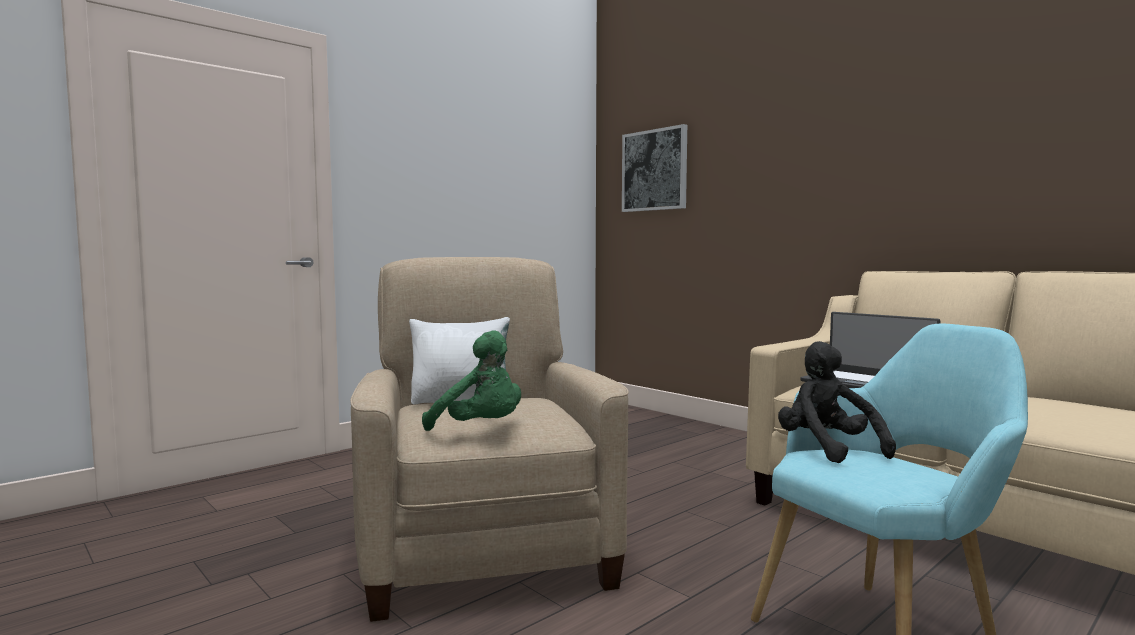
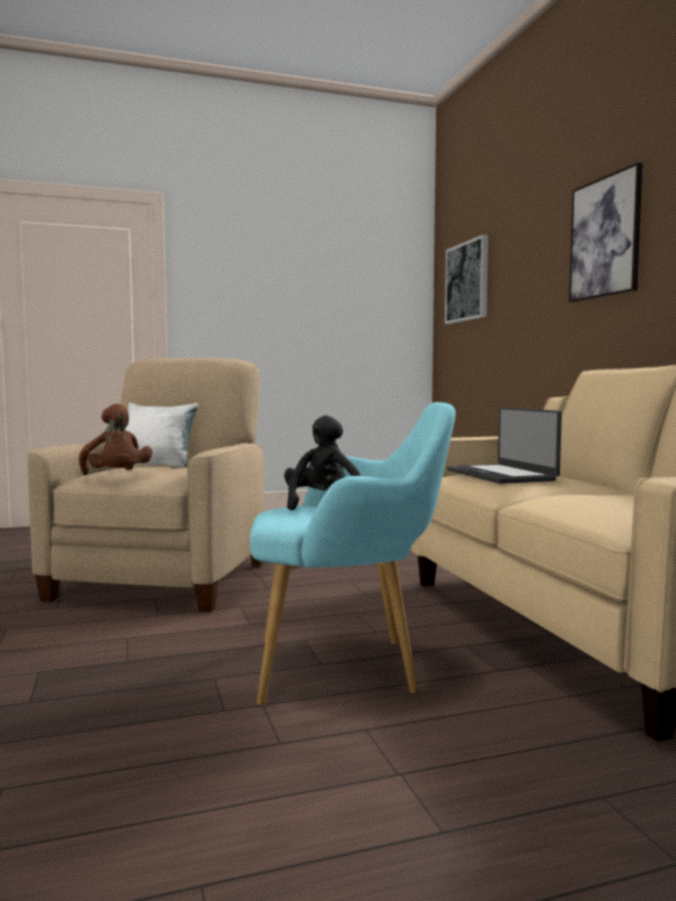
camera: 25 degrees right, 0 degrees up
(481, 429) = (117, 476): green plush toy -> brown plush toy
(864, 142) = (605, 237): none -> picture

